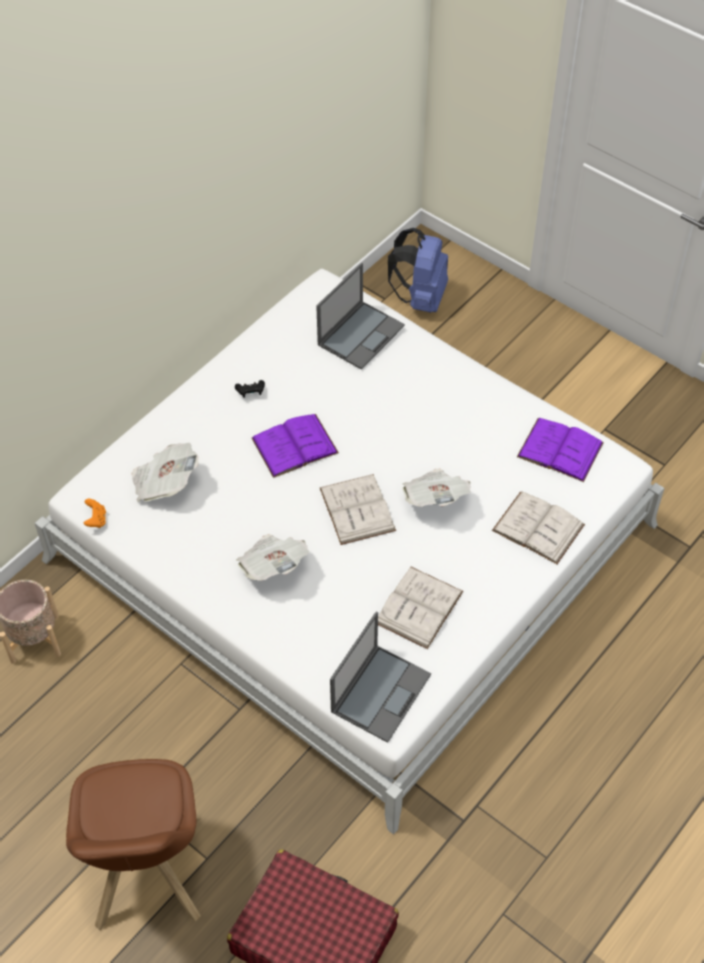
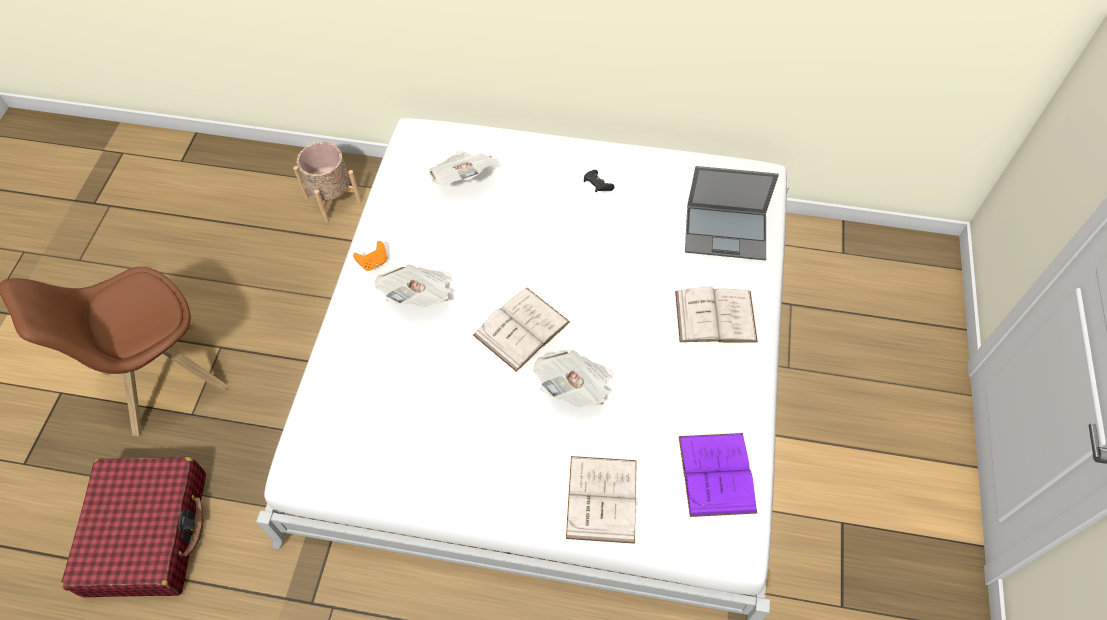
camera: 60 degrees right, 5 degrees up
(96, 520) = (397, 154): orange game controller -> orange game controller (373, 262)
(294, 445) = (562, 246): purple book -> none
(381, 692) = (330, 447): laptop -> none
(418, 607) = (441, 434): white book -> white book (715, 316)
(420, 298) = (868, 280): blue backpack -> none

